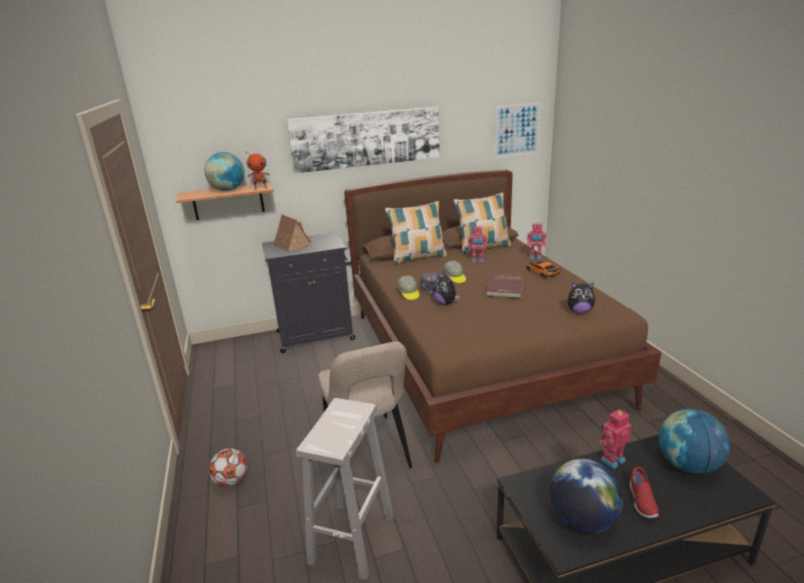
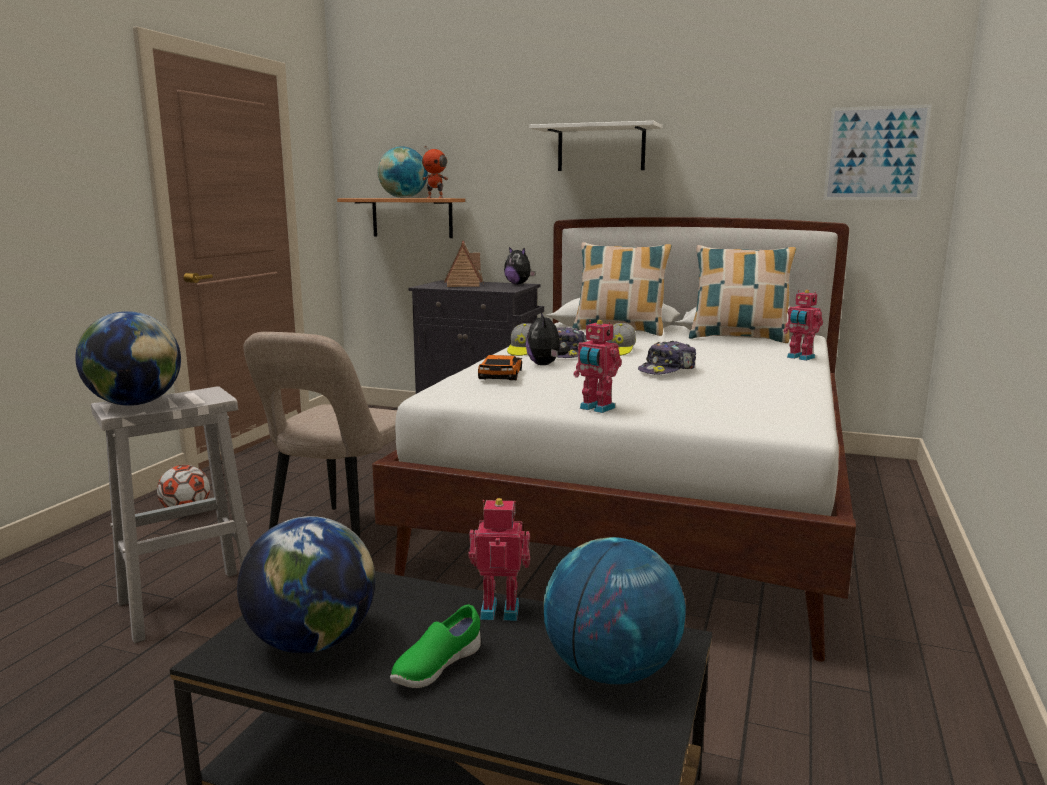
camera: 35 degrees right, 10 degrees down
(328, 436) = (135, 403): none -> globe
(366, 139) = (601, 148): picture -> white shelf
(477, 260) = (696, 346): toy robot -> toy robot (596, 408)
(478, 356) = (649, 505): brown bed -> white bed
(506, 288) = (667, 370): red book -> cap
(542, 272) = (769, 369): toy car -> toy car (500, 374)
(579, 311) = (722, 409): plush toy -> plush toy (518, 284)
(641, 501) = (436, 667): red shoe -> green shoe

